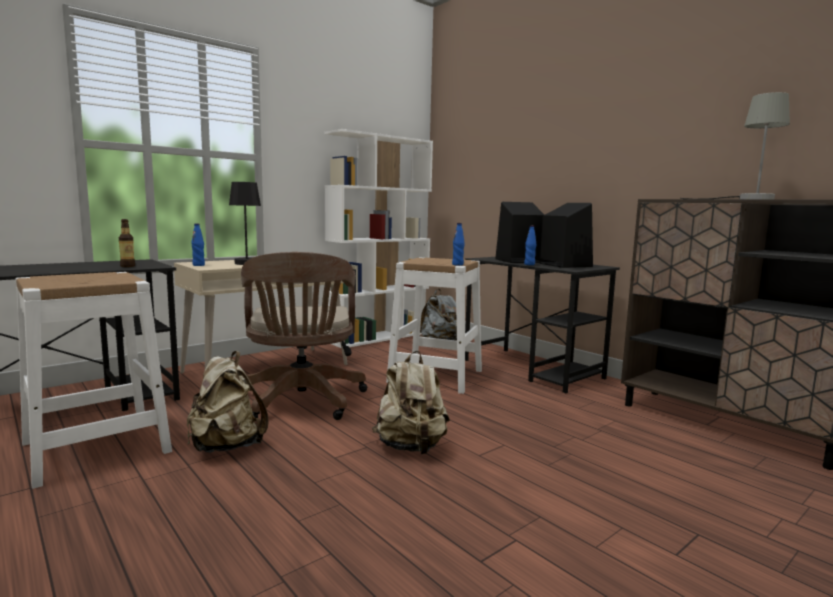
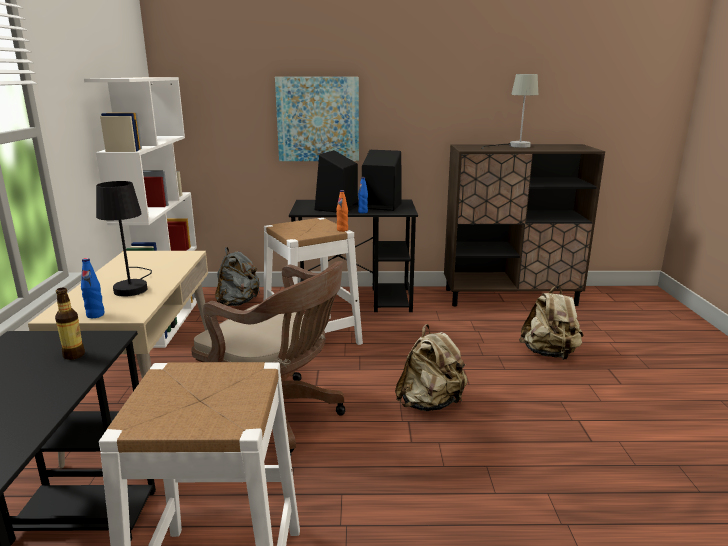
camera: 50 degrees left, 10 degrees up
(226, 446) = (327, 491): beige backpack -> beige backpack (549, 354)
(457, 265) = (342, 230): blue bottle -> orange bottle
(539, 175) = (318, 119): none -> picture

